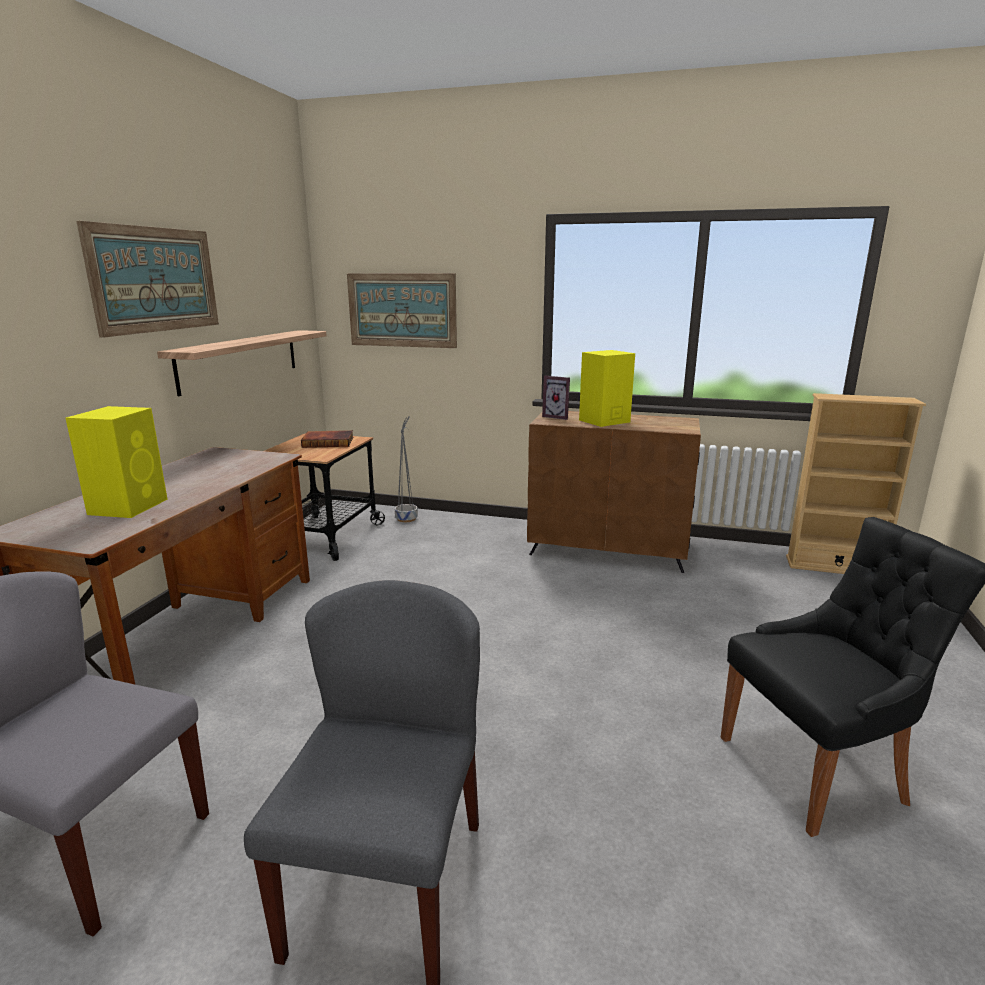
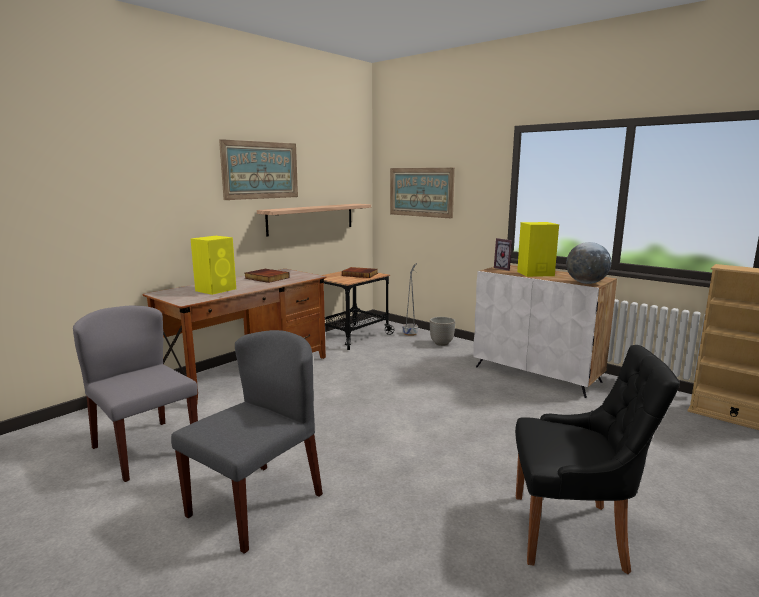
camera: 25 degrees right, 5 degrees down
(200, 470) = (266, 278): none -> book
(460, 527) = (442, 343): none -> planter
(608, 551) = (537, 374): brown cabinet -> white cabinet
(679, 429) = (586, 283): none -> globe

